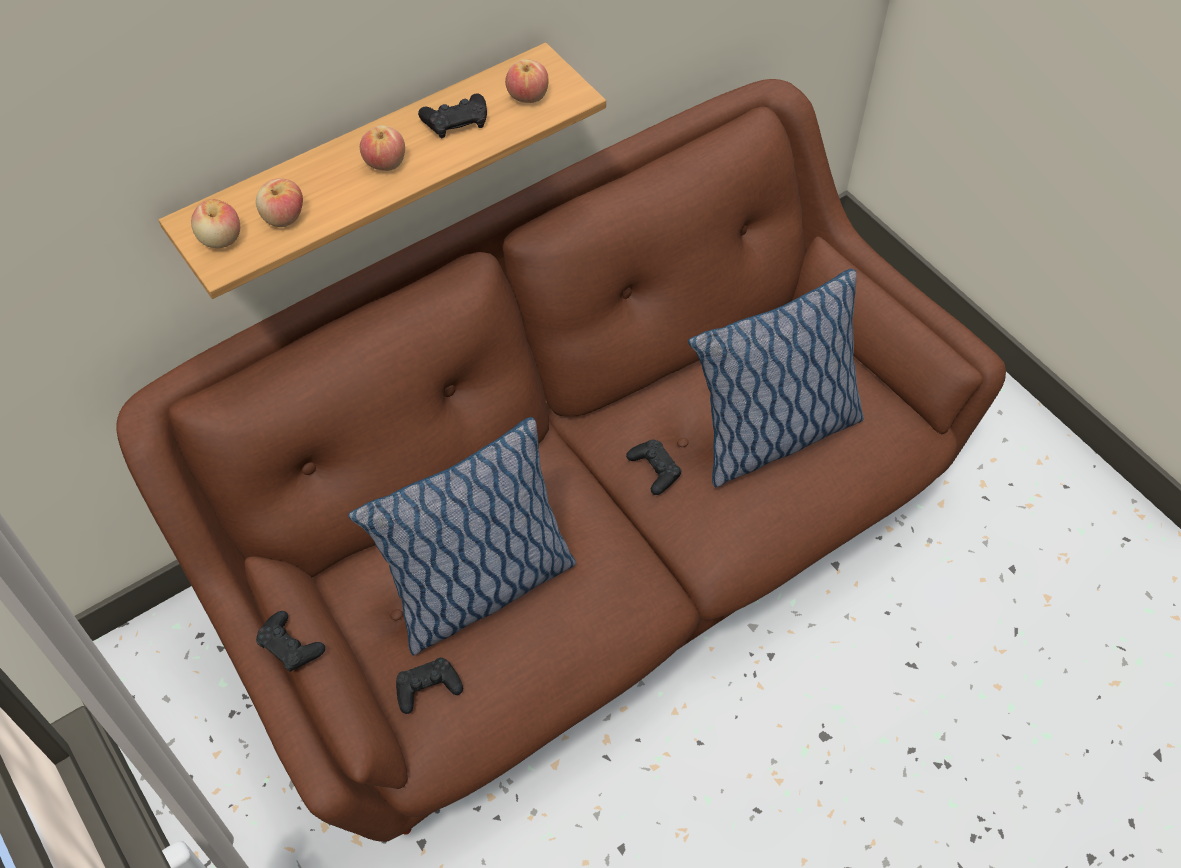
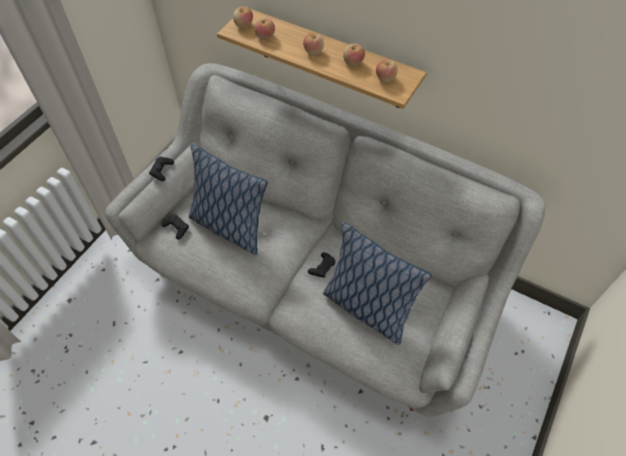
camera: 65 degrees right, 0 degrees up
(456, 121) = (353, 62): black game controller -> apple
(590, 550) = (313, 284): brown sofa -> grey sofa

